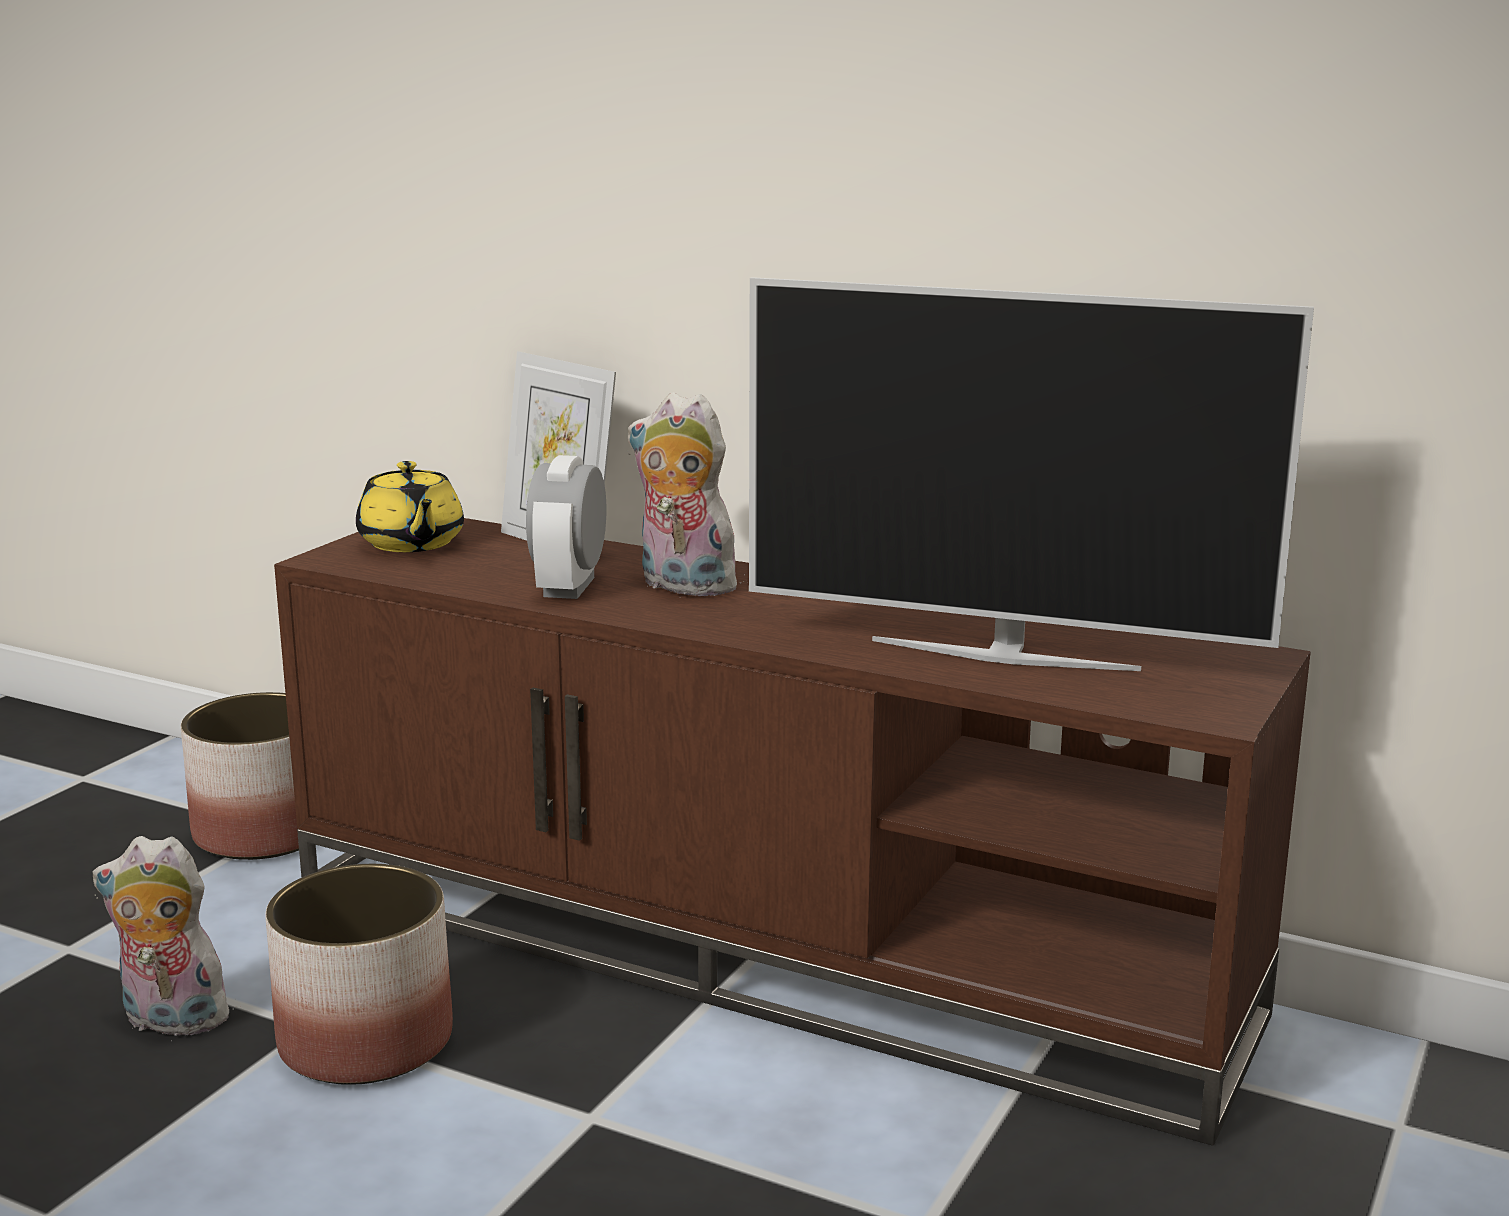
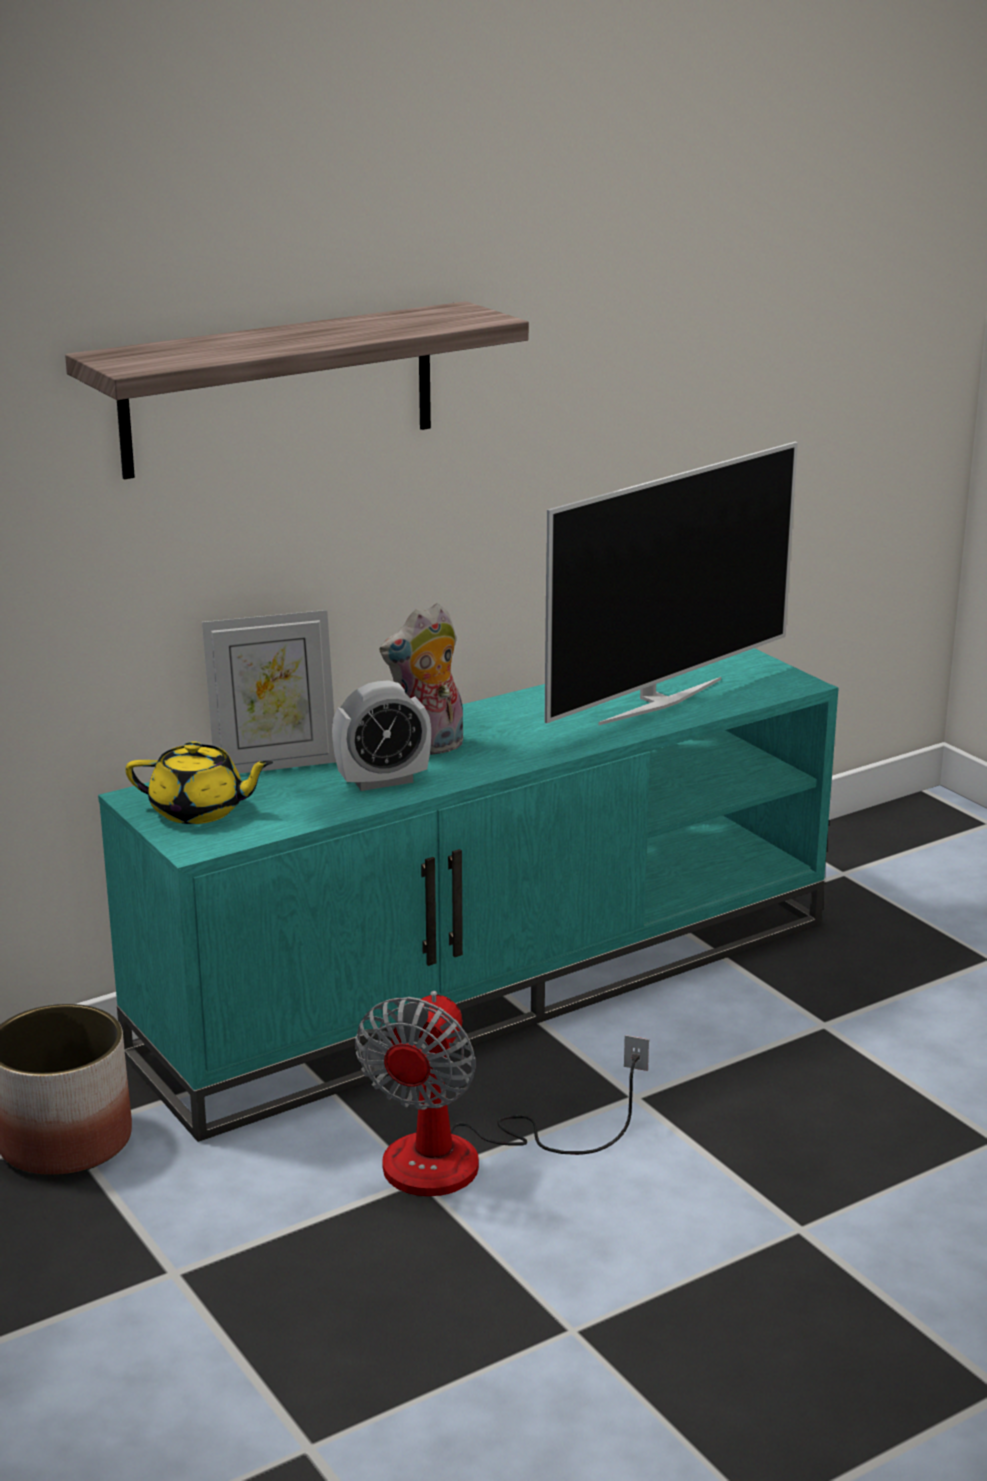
camera: 60 degrees left, 5 degrees up
(169, 1021) = (351, 1239): plush toy -> none
(367, 1043) = (467, 1159): planter -> fan
(569, 587) = (382, 781): alarm clock -> alarm clock turned 60 degrees counterclockwise
(629, 93) = (279, 389): none -> shelf
(763, 948) = (492, 982): brown tv stand -> turquoise tv stand

